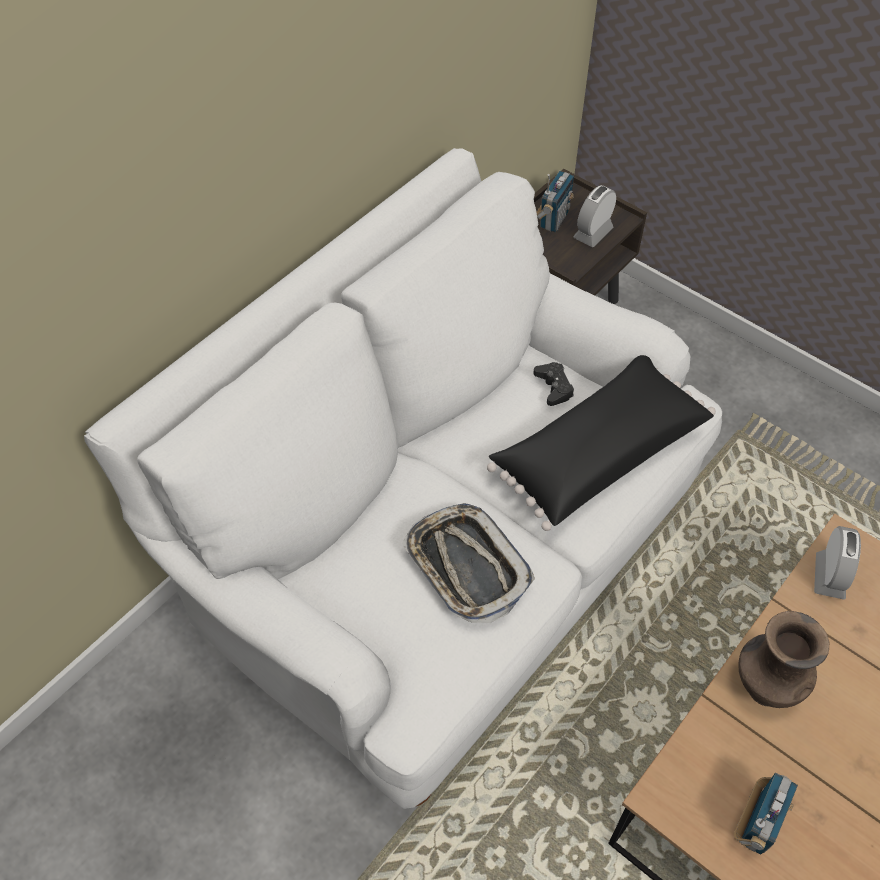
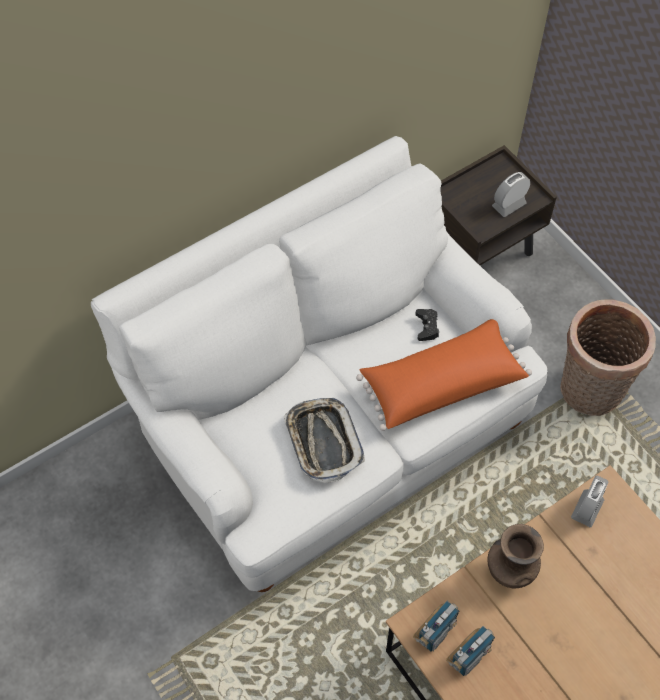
camera: 15 degrees right, 5 degrees up
(553, 220) = (481, 187): radio -> radio (435, 633)
(597, 452) = (441, 382): black pillow -> orange pillow
(743, 443) = (589, 392): none -> basket

